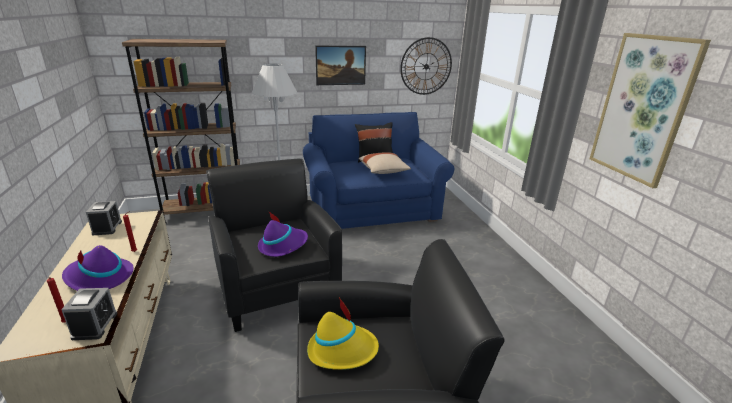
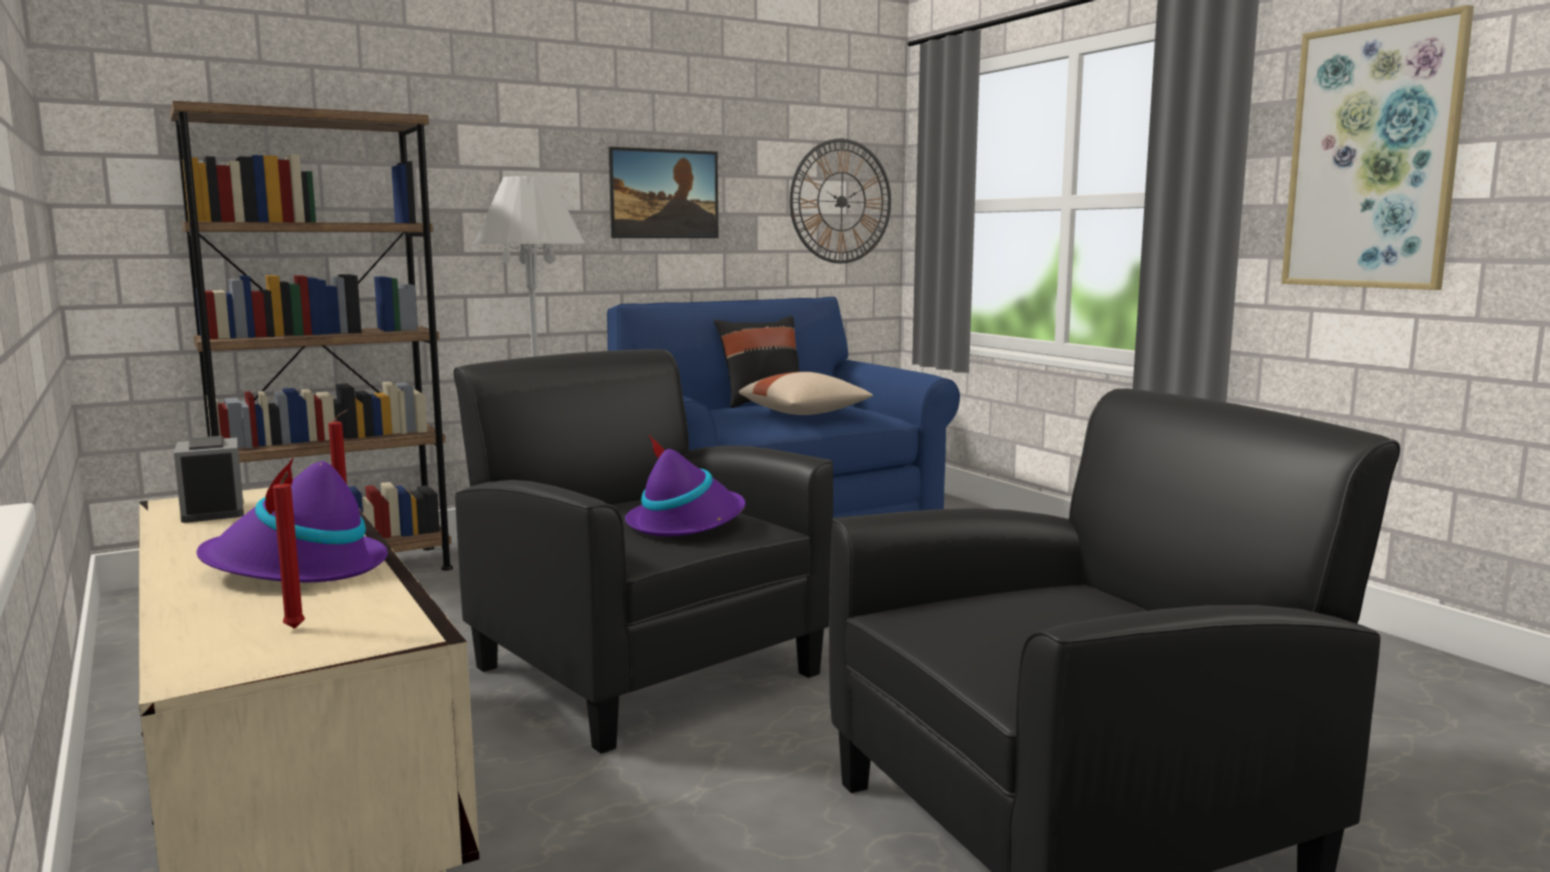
camera: 15 degrees left, 15 degrees down
(95, 325) = (386, 623): alarm clock -> none
(342, 350) = (1000, 625): yellow hat -> none

